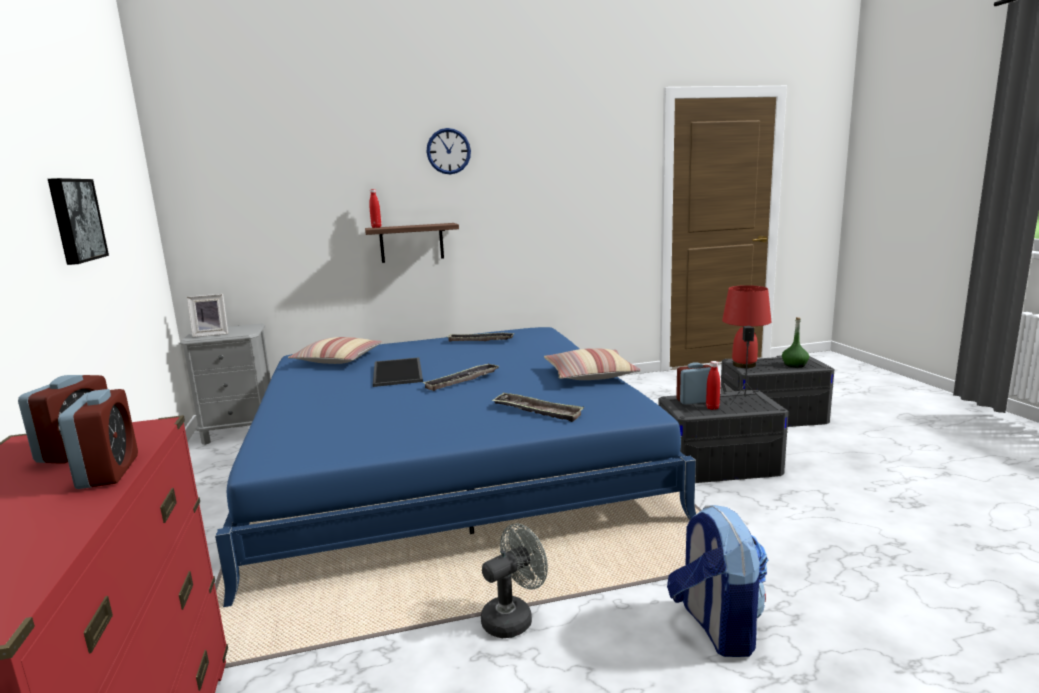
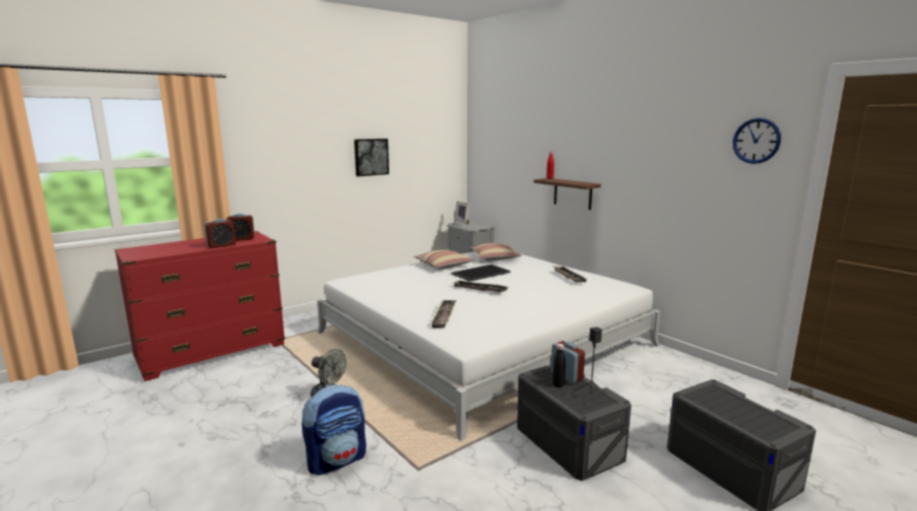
camera: 65 degrees right, 0 degrees up
(446, 459) = (483, 339): blue bed -> white bed
(448, 151) = (604, 127): wall clock -> wall clock (756, 141)
(590, 375) = (533, 320): pillow -> pillow (444, 265)
(712, 408) = (558, 385): red bottle -> black bottle
(743, 365) = (706, 391): red table lamp -> none
(794, 364) = (755, 422): green bottle -> none

